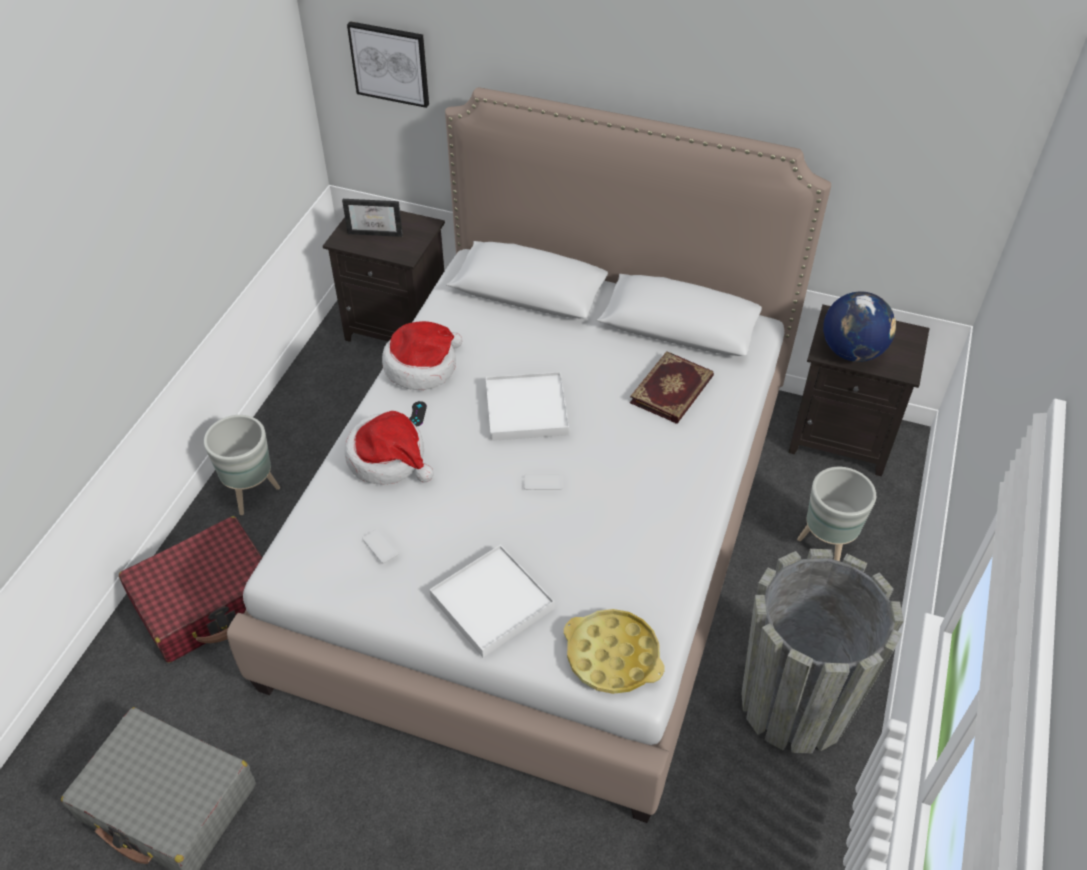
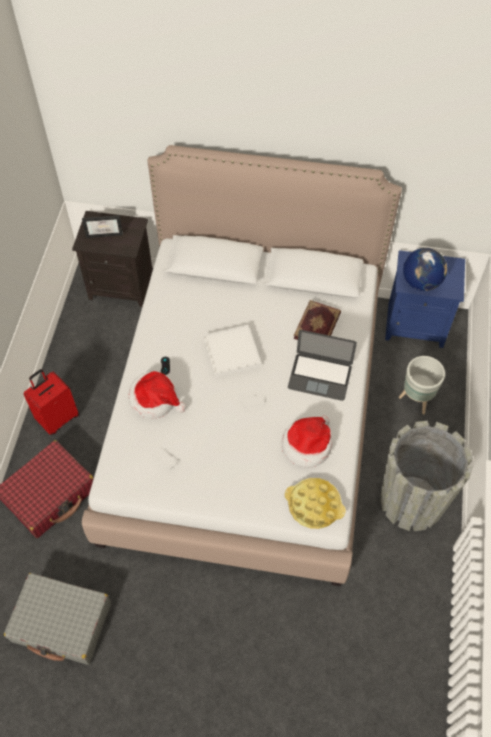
camera: 10 degrees left, 10 degrees up
(252, 493) = (57, 418): grey planter -> red suitcase
(390, 63) = (105, 131): picture -> none
(422, 366) = (160, 331): hat -> hat (307, 445)
(492, 602) = (239, 483): white tray -> none
(662, 462) = (320, 376): none -> laptop
(842, 437) = (416, 324): black nightstand -> blue nightstand

